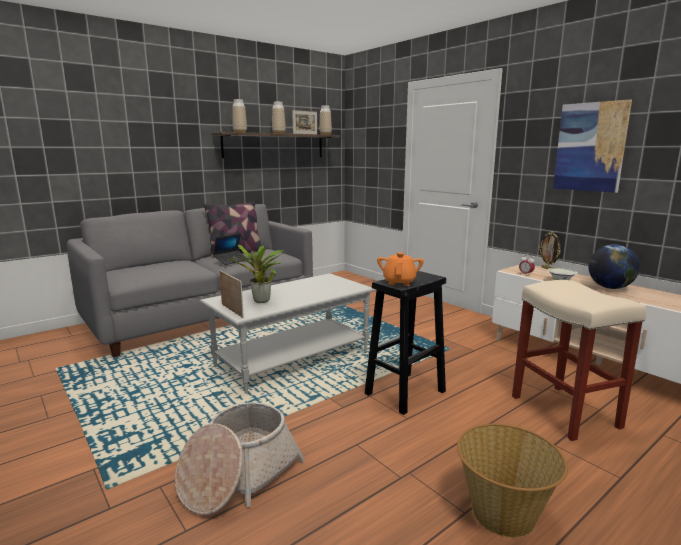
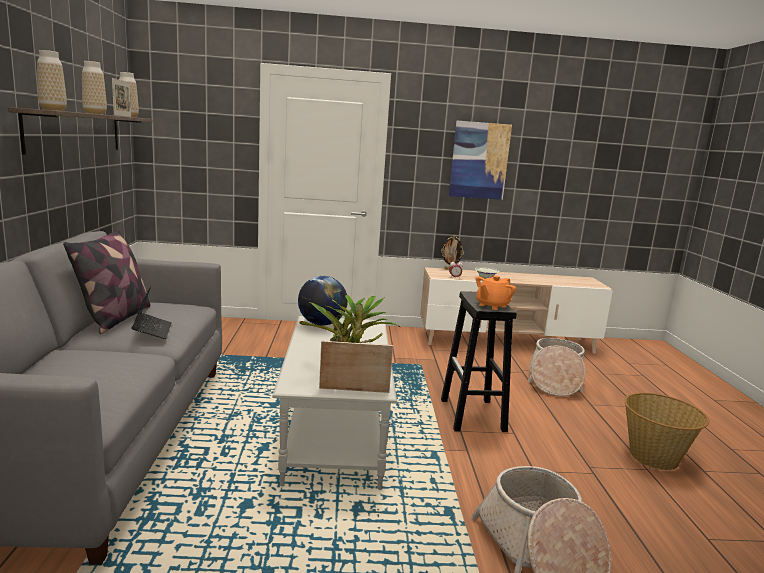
camera: 55 degrees left, 0 degrees up
(399, 282) = (492, 305): orange teapot -> orange teapot turned 90 degrees counterclockwise
(563, 411) = (554, 381): beige stool -> basket
(610, 288) = (516, 277): globe -> globe (321, 324)

